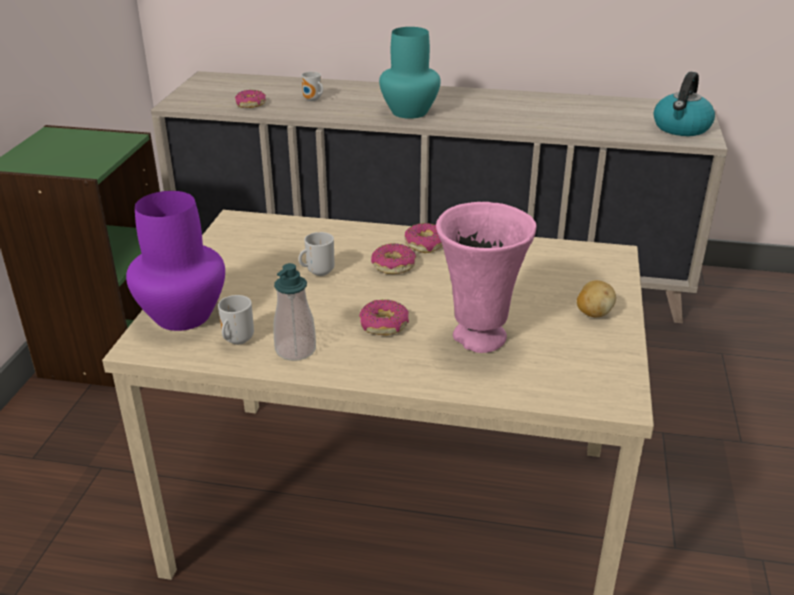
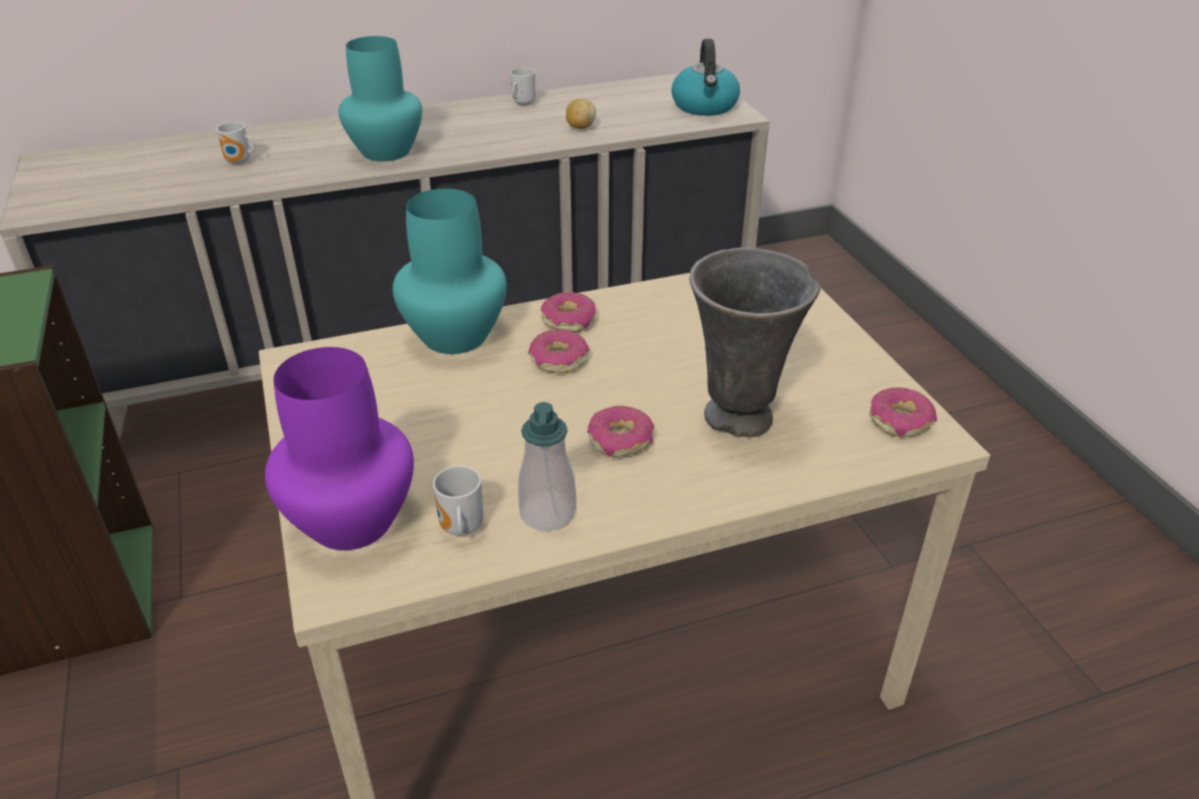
camera: 30 degrees left, 5 degrees up
(251, 104) = (155, 187): donut -> donut (900, 421)
(318, 272) = (475, 398): mug -> mug (522, 104)
(342, 234) = (456, 337): none -> turquoise vase
(479, 339) = (739, 419): pink vase -> grey vase
(593, 313) = (821, 347): potato -> potato (580, 127)

